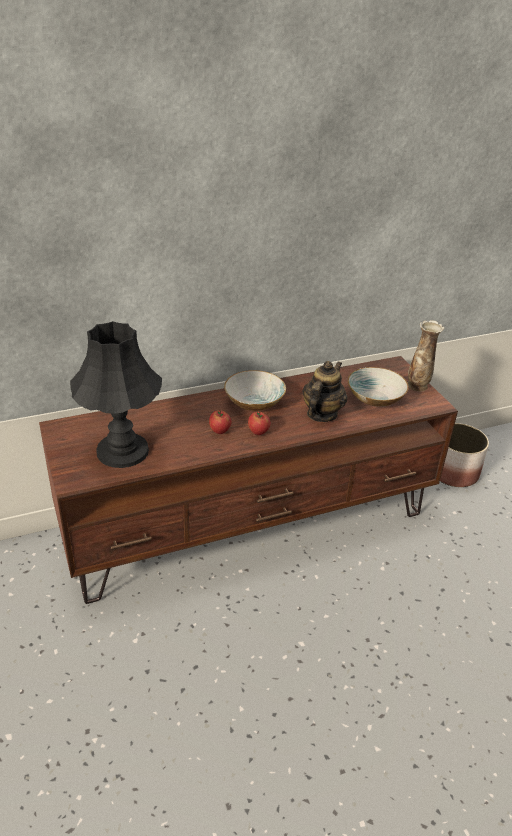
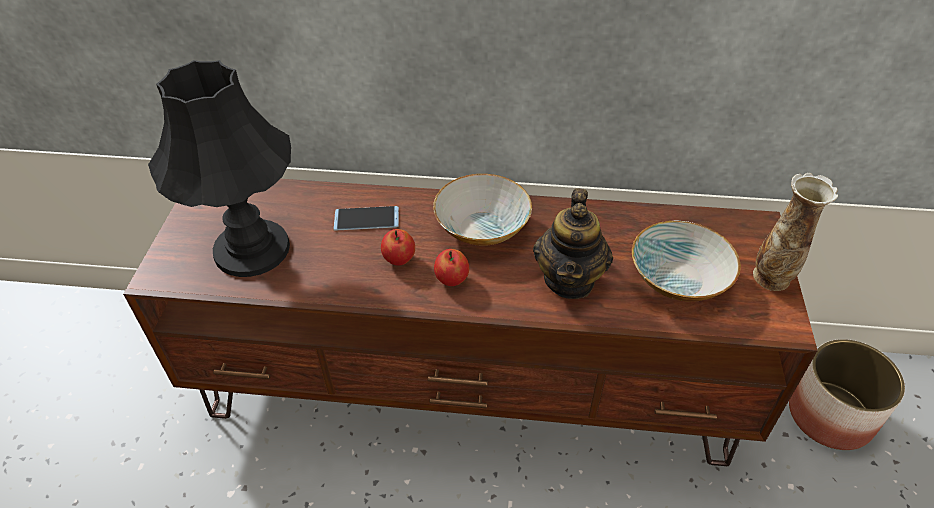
camera: 30 degrees right, 10 degrees up
(182, 416) = (366, 219): none -> phone
(321, 414) = (570, 279): teapot -> teapot turned 135 degrees clockwise

